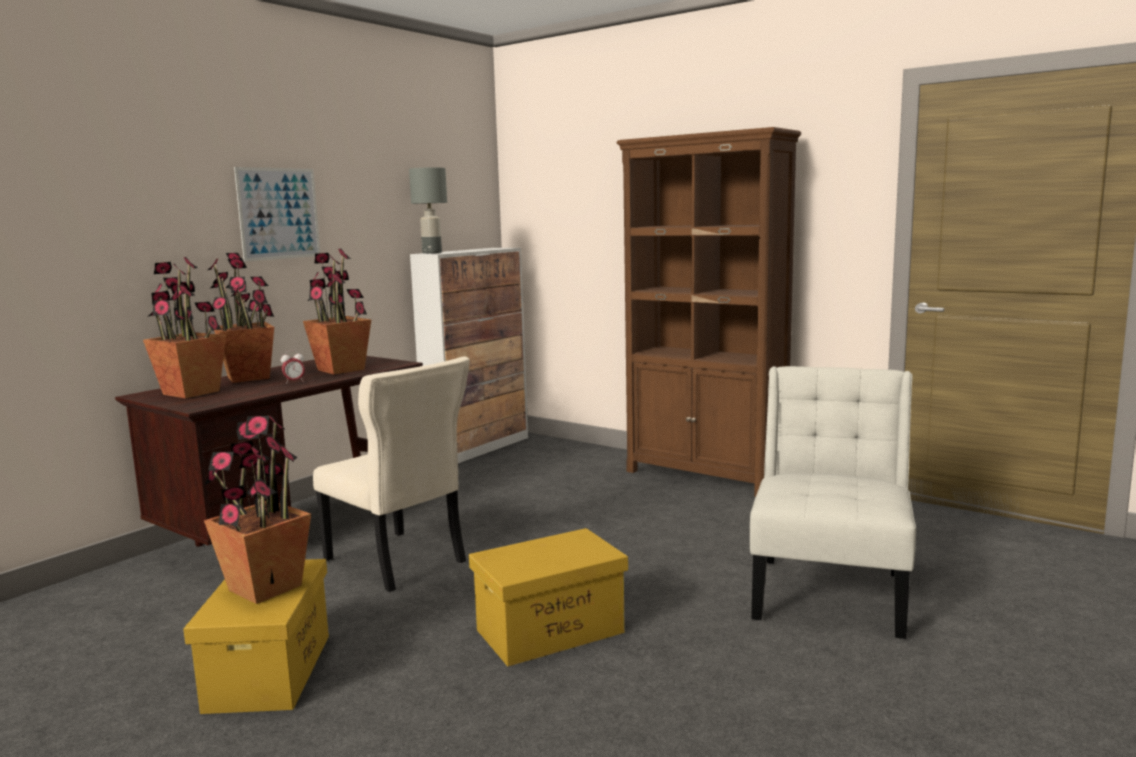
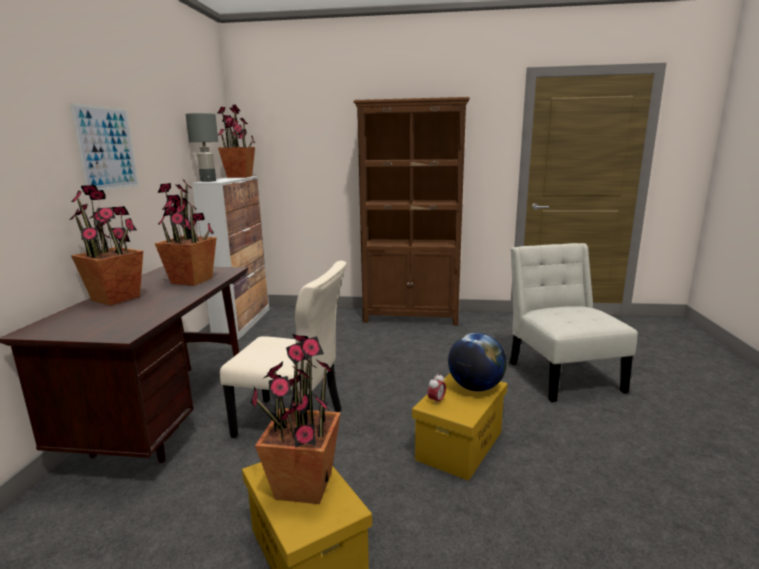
camera: 30 degrees left, 5 degrees up
(191, 393) = (85, 321): potted plant -> potted plant (239, 177)
(294, 382) = (172, 296): alarm clock -> alarm clock (436, 401)
(577, 551) = (475, 387): none -> globe

